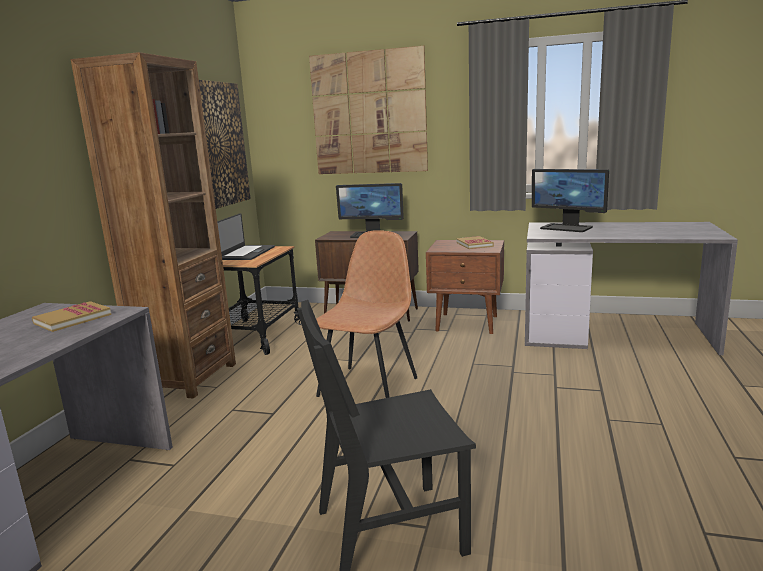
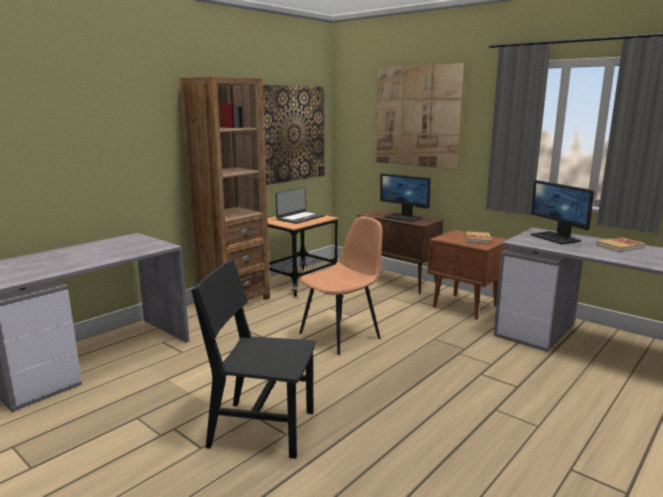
camera: 25 degrees right, 0 degrees up
(72, 319) = (137, 246): book -> book (619, 246)

